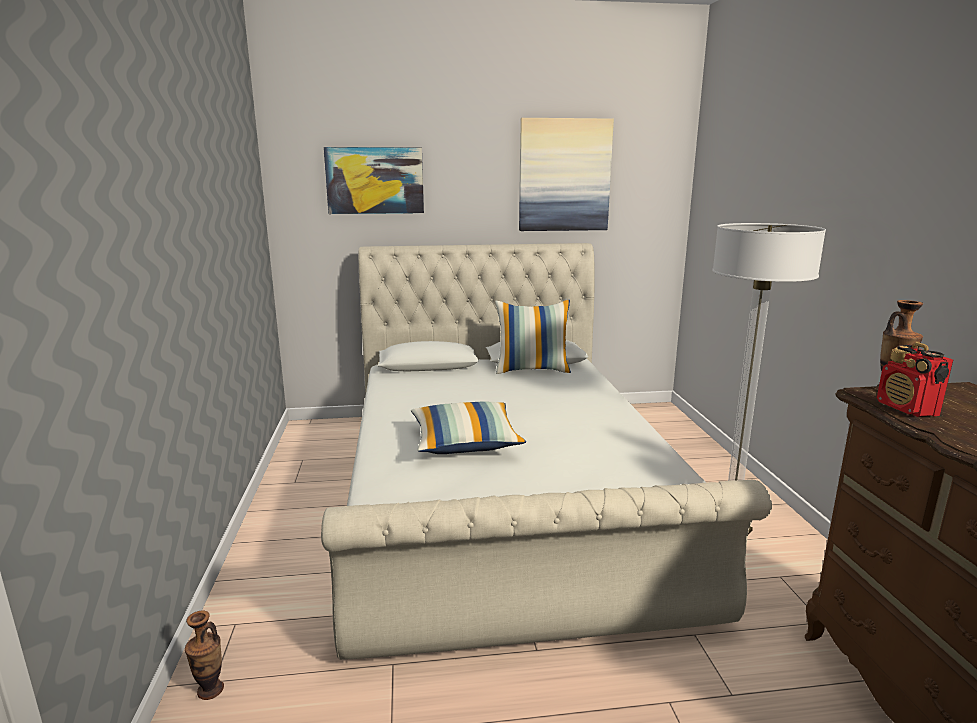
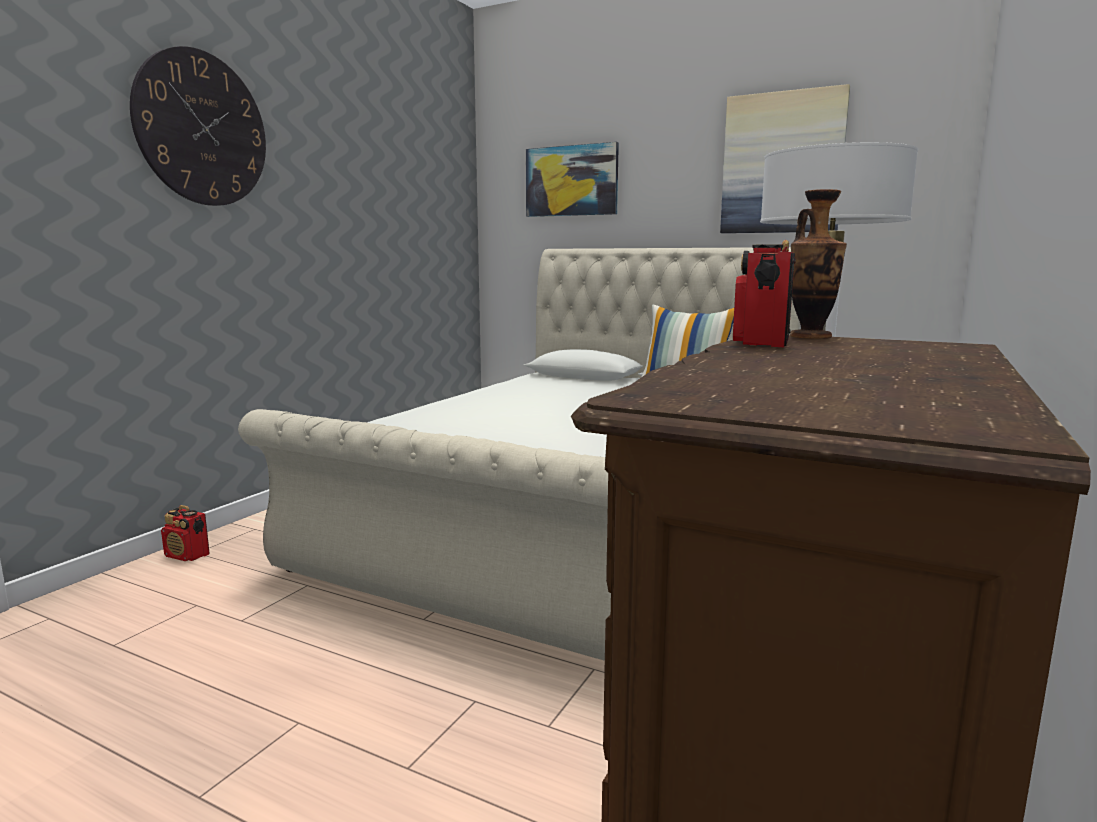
camera: 35 degrees right, 5 degrees down
(124, 177) = (202, 129): none -> wall clock
(210, 690) = (187, 556): vase -> radio
(465, 442) = (491, 418): pillow -> none

